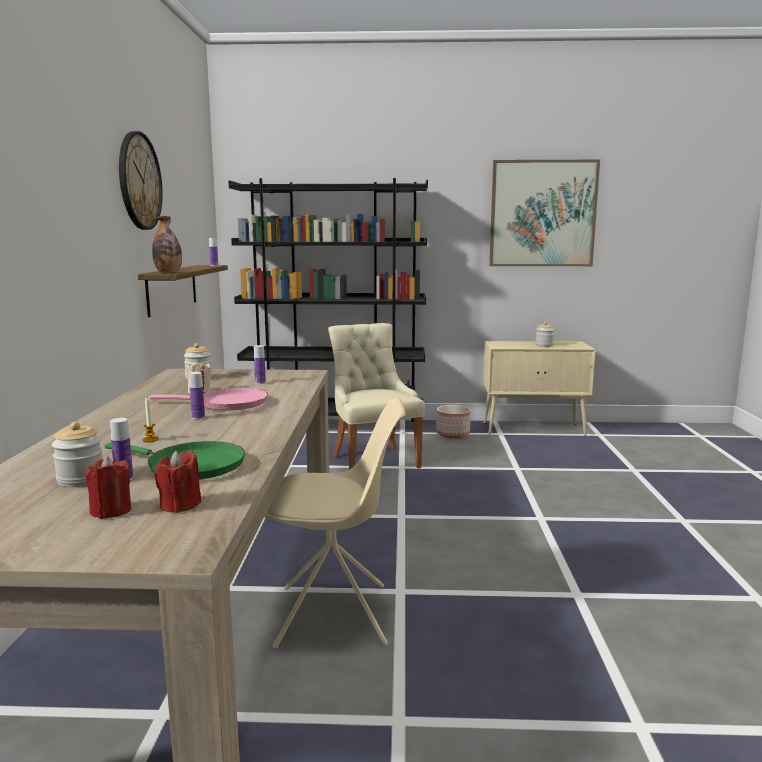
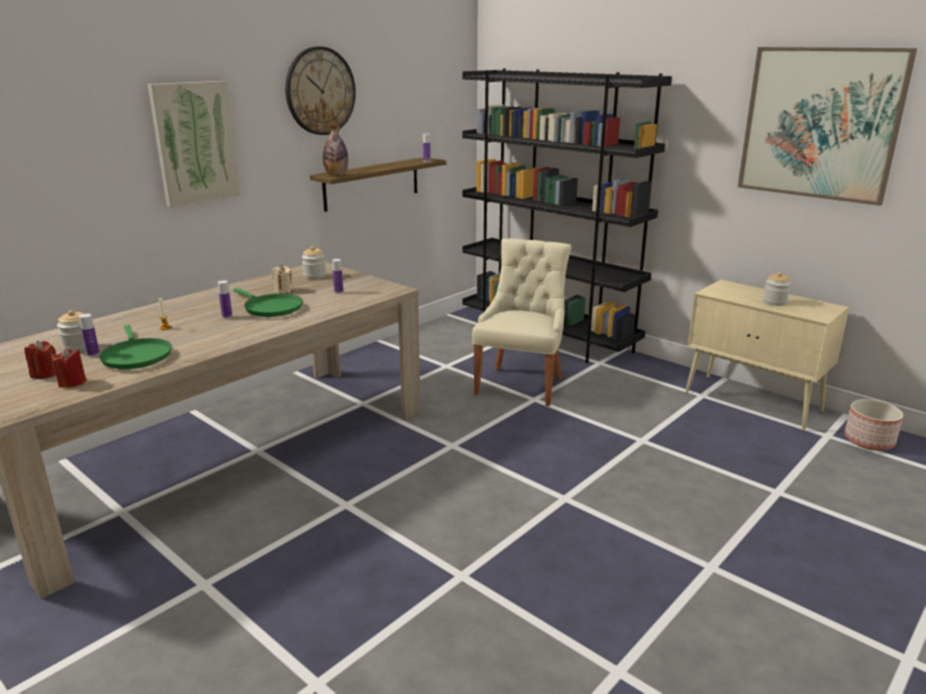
camera: 40 degrees right, 10 degrees up
(60, 221) = (194, 143): none -> picture
(228, 403) = (271, 308): pink frying pan -> green frying pan
(335, 615) = (281, 501): beige chair -> none
(453, 434) = (648, 380): planter -> planter (869, 441)

